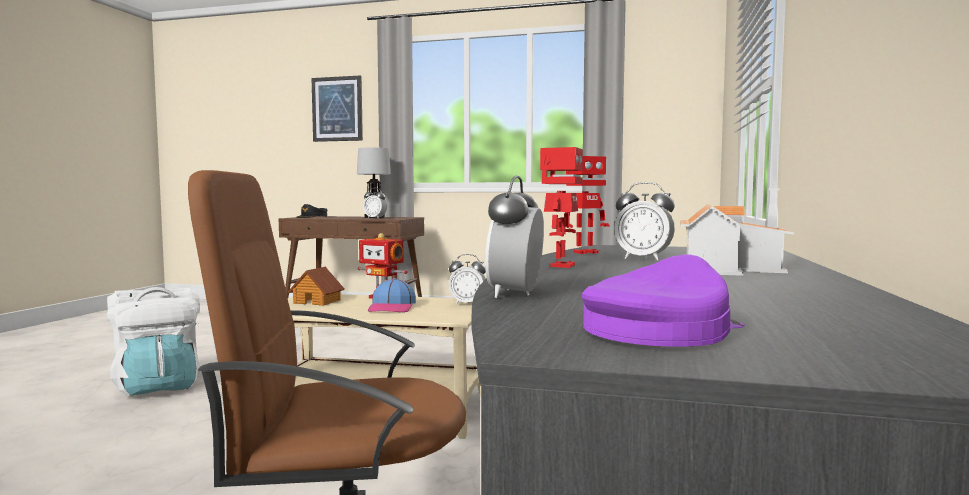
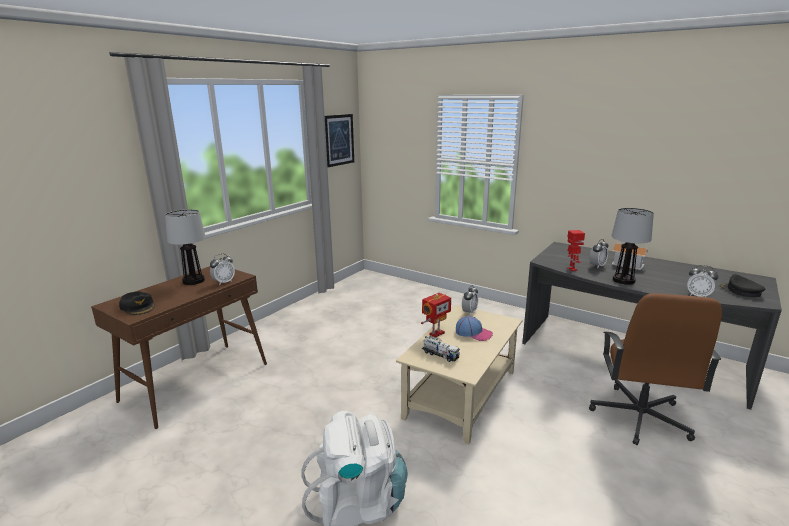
camera: 70 degrees left, 15 degrees up
(317, 301) = (440, 355): toy house -> toy truck
(337, 109) = (71, 167): picture -> picture (338, 140)
(561, 266) = (623, 280): toy robot -> table lamp
(660, 329) = (740, 291): purple cap -> black cap

